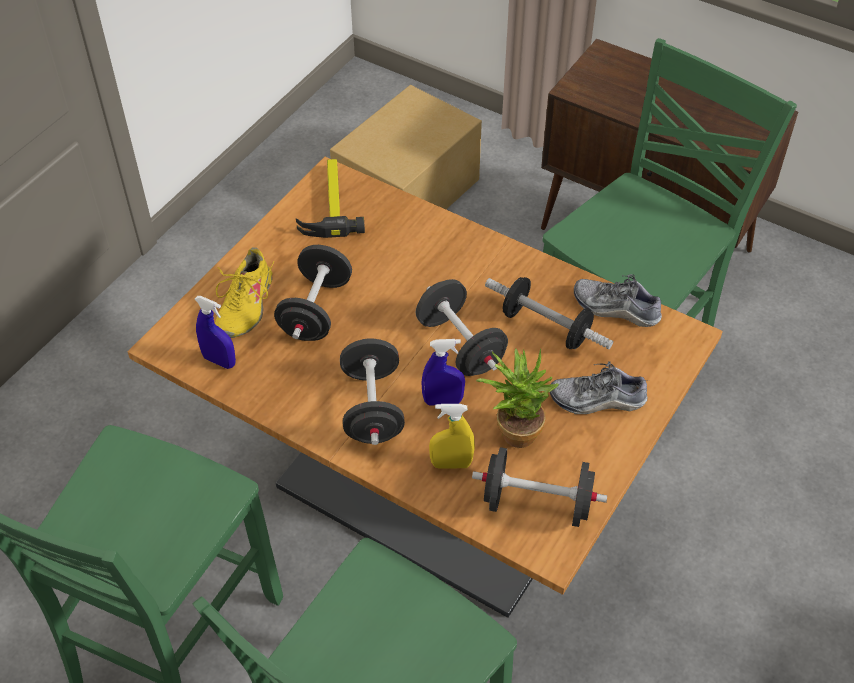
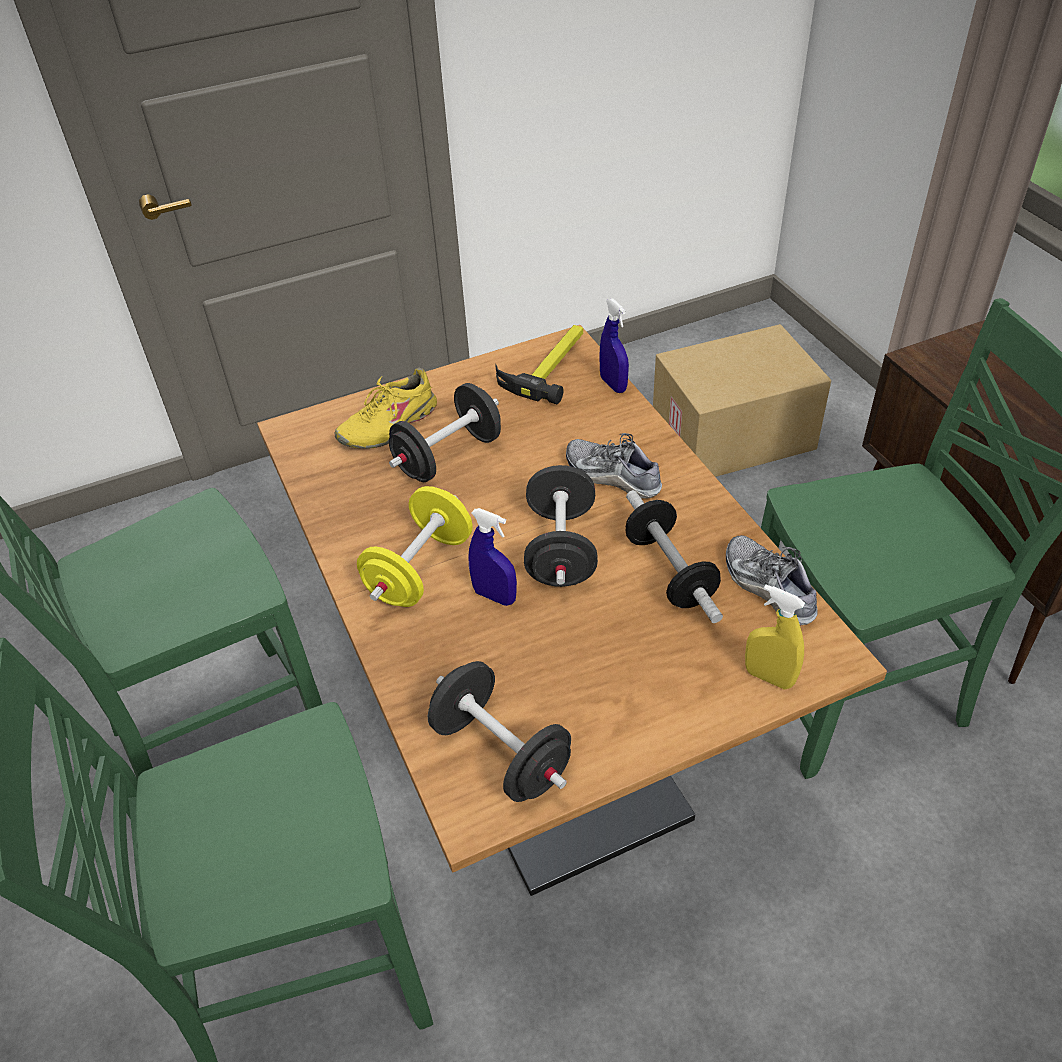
camera: 35 degrees right, 5 degrees down
(219, 361) = (323, 463): blue spray bottle -> blue spray bottle (613, 384)
(372, 408) = (420, 570): black dumbbell -> yellow dumbbell
(451, 464) = (447, 663): yellow spray bottle -> yellow spray bottle (769, 677)
(514, 429) = (544, 661): potted plant -> none
(597, 400) = (664, 675): shoe -> shoe (612, 476)

